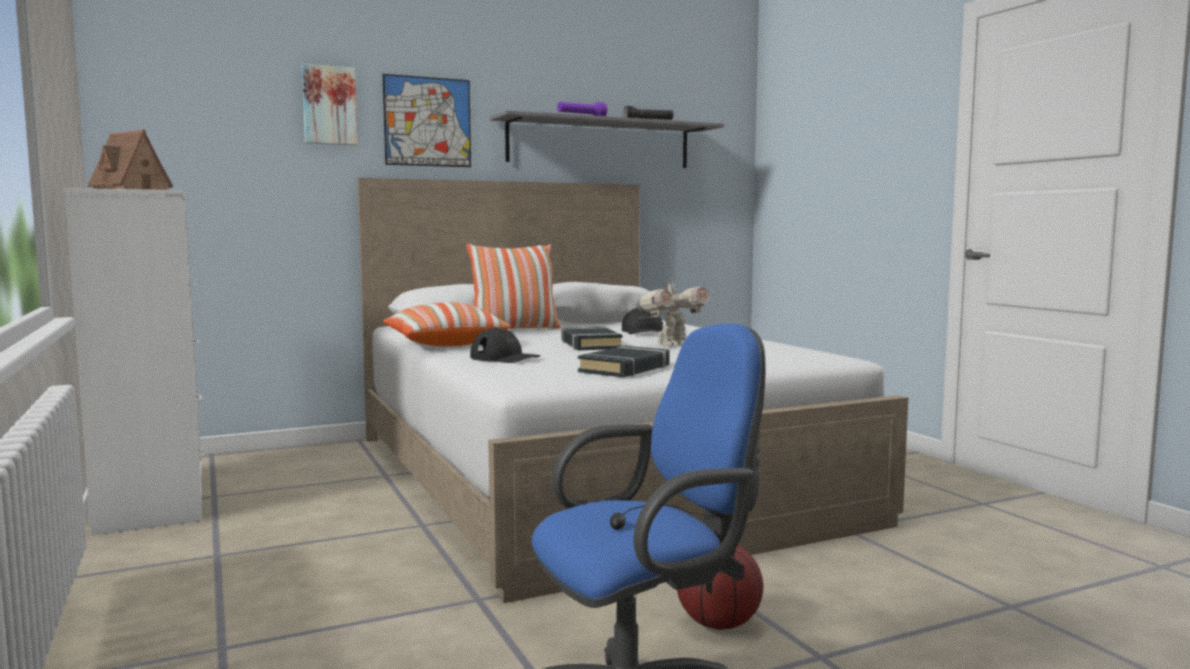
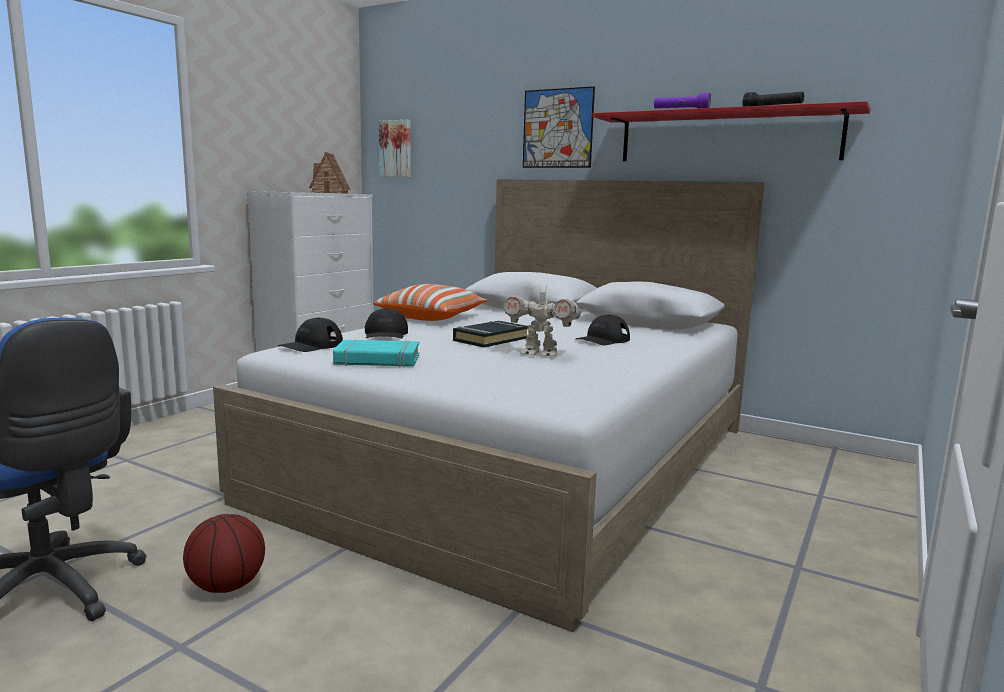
camera: 55 degrees right, 5 degrees up
(329, 105) = (488, 122): picture -> picture (396, 149)
(514, 330) = (531, 318): pillow -> none
(516, 375) = (311, 345): none -> black cap
(600, 144) = (726, 137): grey shelf -> red shelf
(625, 369) = (377, 360): black book -> turquoise book

